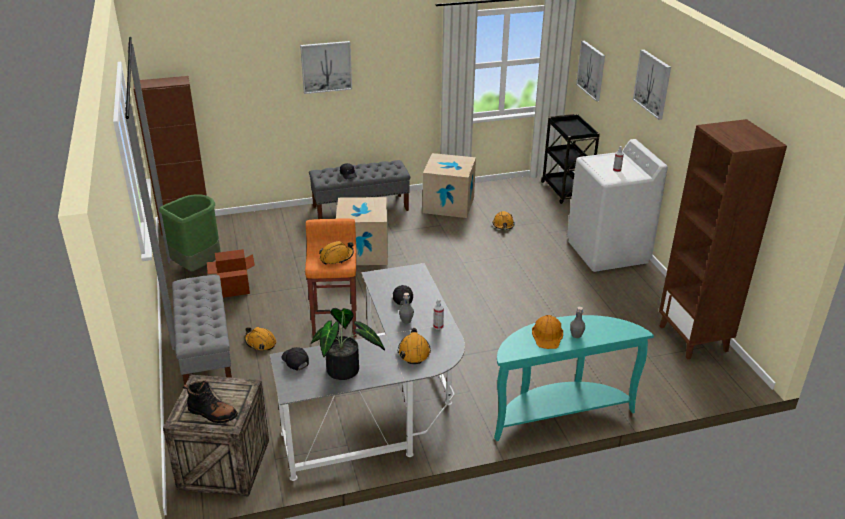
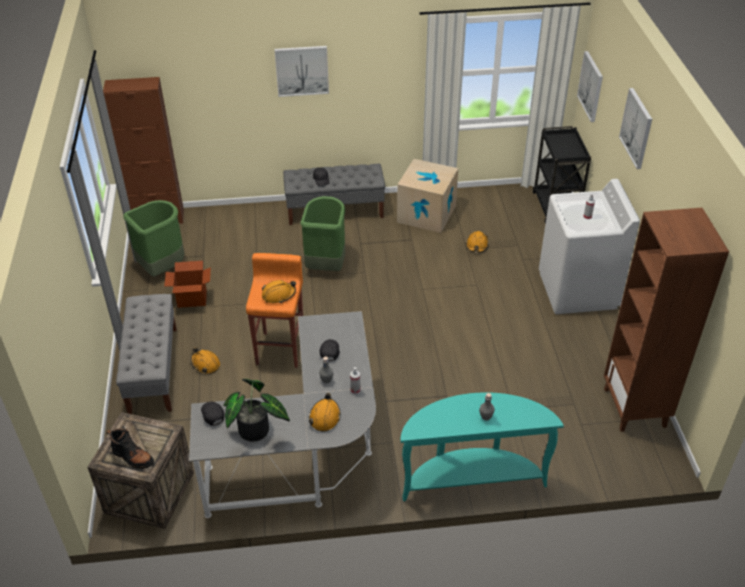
camera: 10 degrees right, 10 degrees up
(363, 251) = (326, 265): cardboard box -> green trash can
(547, 335) = (457, 413): orange hard hat -> none

